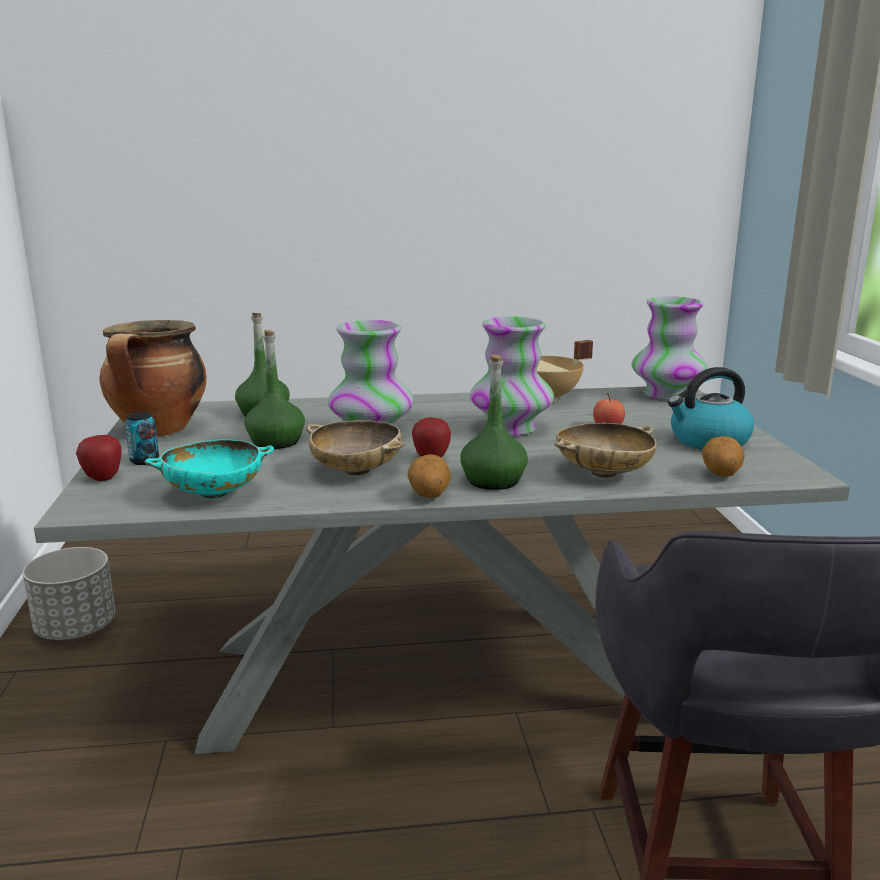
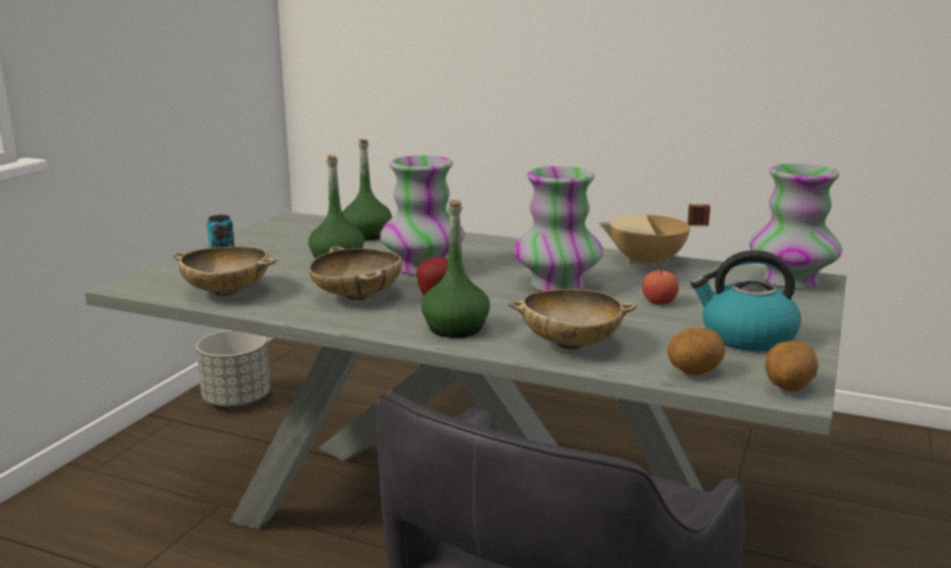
camera: 30 degrees right, 0 degrees up
(103, 478) = (176, 265): apple -> none
(159, 431) = (269, 236): cooking pot -> none
(214, 494) = (227, 292): turquoise bowl -> beige bowl
(428, 496) = (379, 329): potato -> potato (787, 387)

